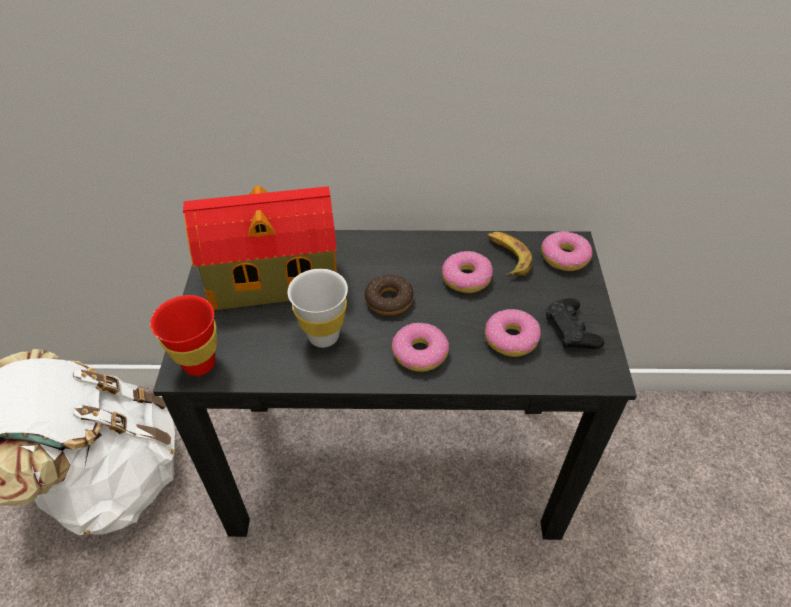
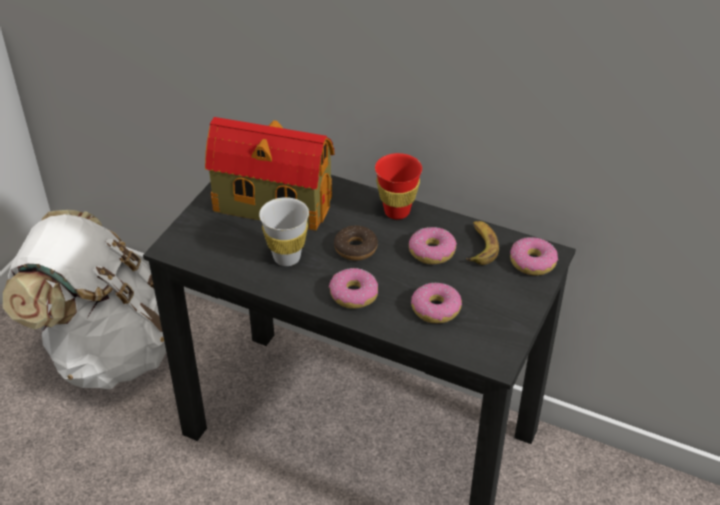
camera: 25 degrees right, 5 degrees down
(199, 363) = (184, 246): red cup -> red cup (397, 211)
(571, 330) = (493, 320): black game controller -> none

